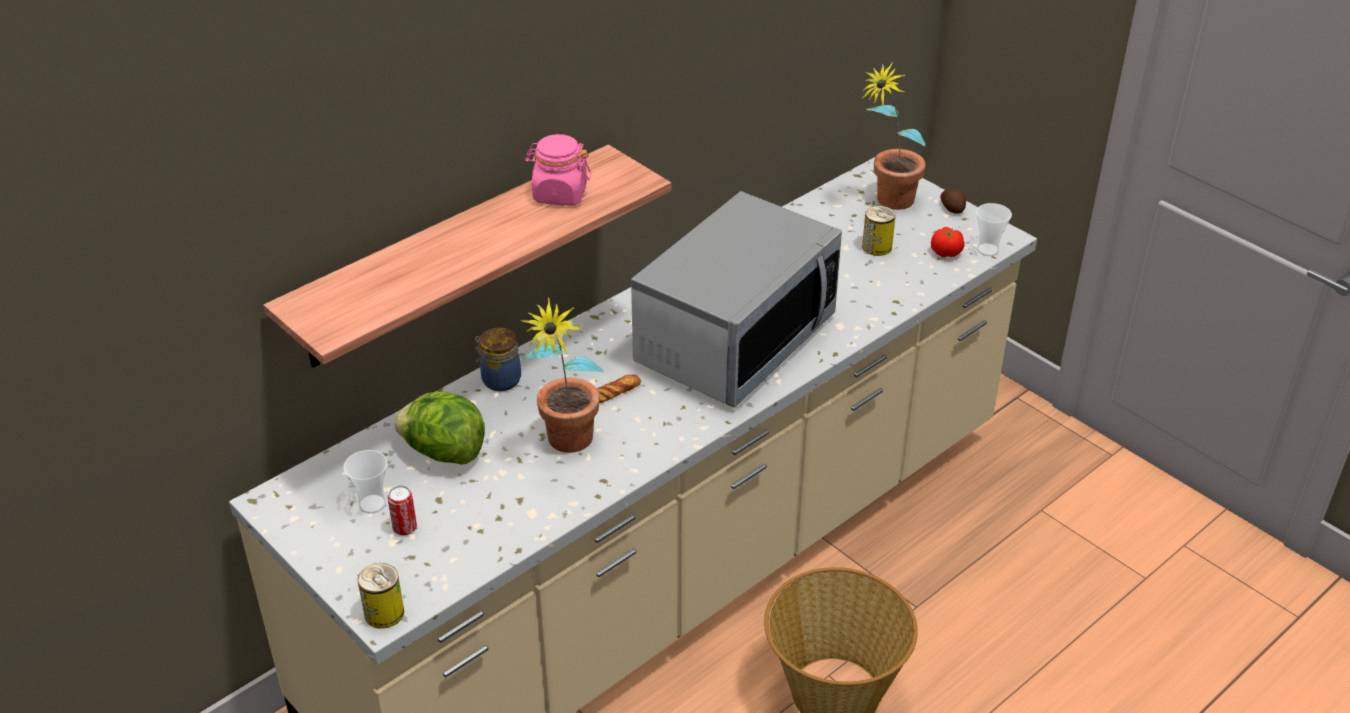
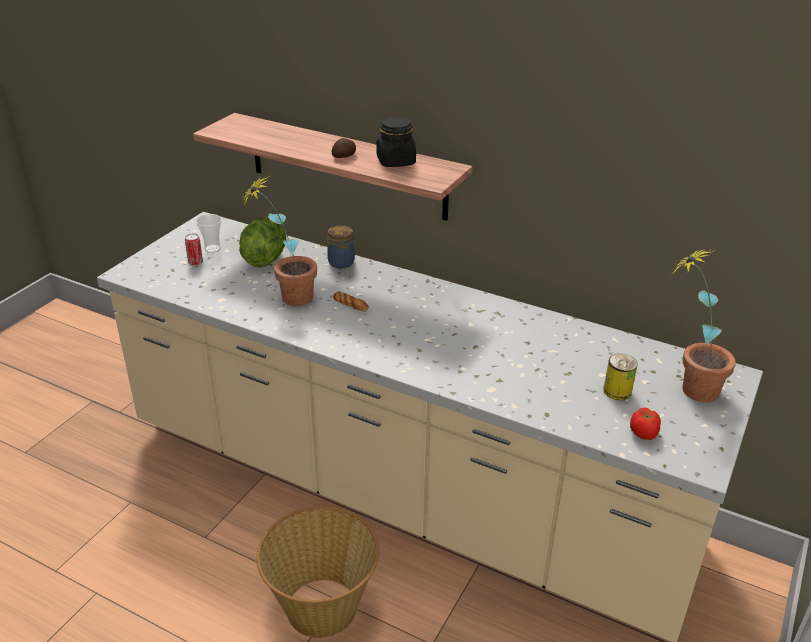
camera: 70 degrees right, 5 degrees down
(384, 613) = (126, 272): can -> none
(559, 194) = (395, 161): pink jar -> black jar
(734, 340) = (438, 342): microwave -> none
(952, 208) = (721, 427): potato -> potato (344, 156)
(988, 250) = (672, 460): cup -> none

